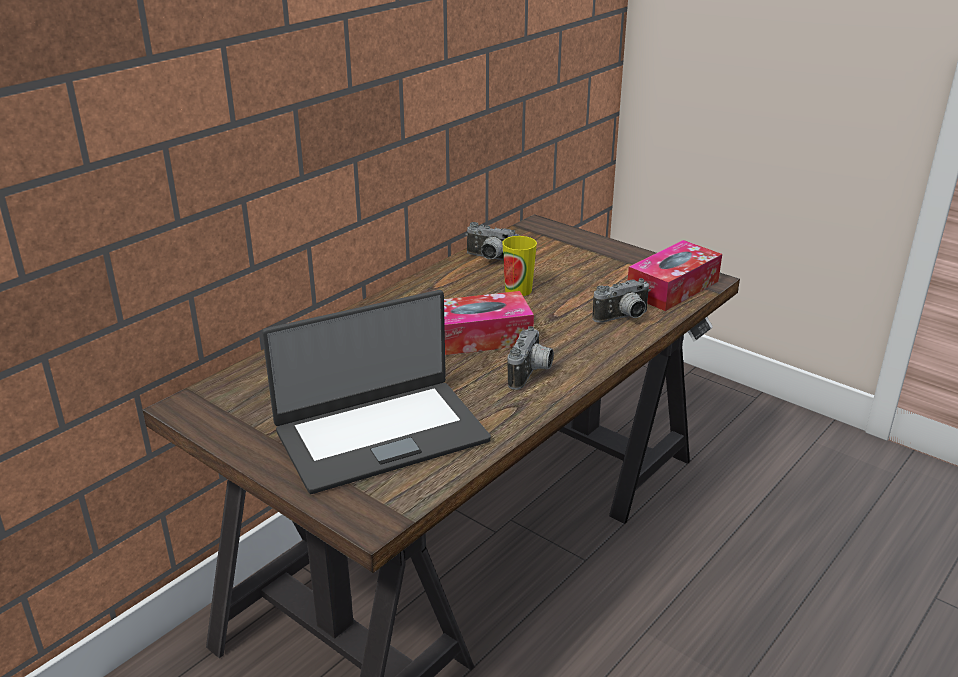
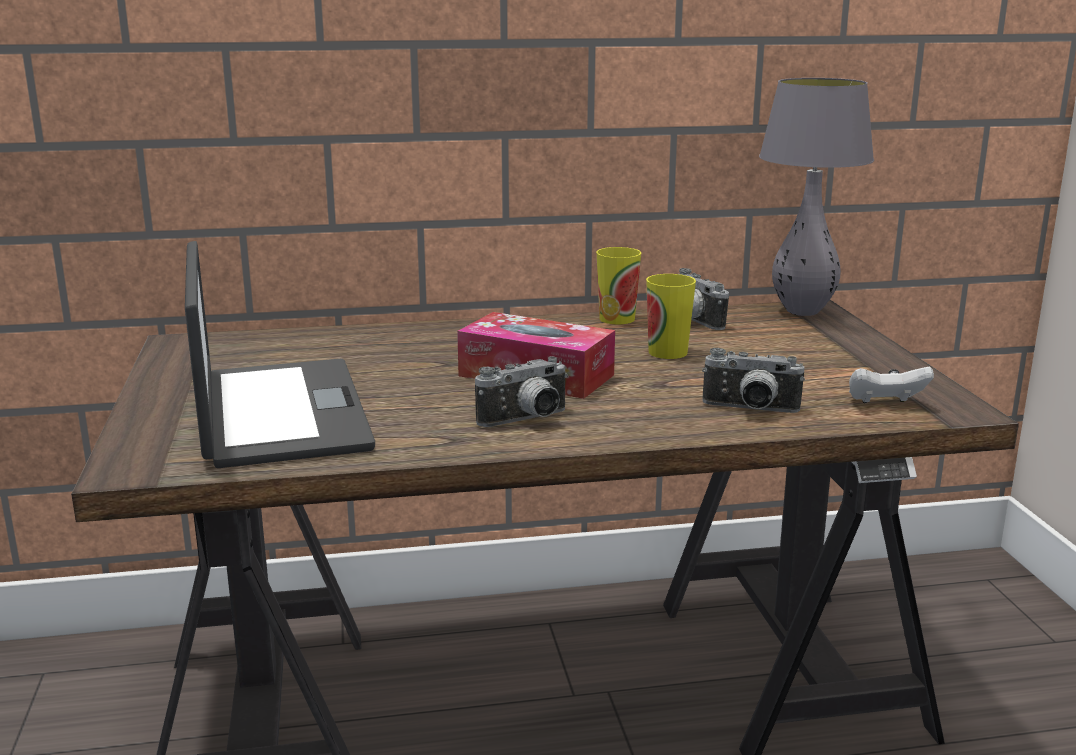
camera: 40 degrees right, 10 degrees down
(380, 434) = (277, 413): laptop -> laptop turned 120 degrees counterclockwise
(446, 272) = (617, 319): none -> cup
(536, 230) = (802, 312): none -> grey table lamp
(672, 288) = (884, 403): tissue box -> white game controller

